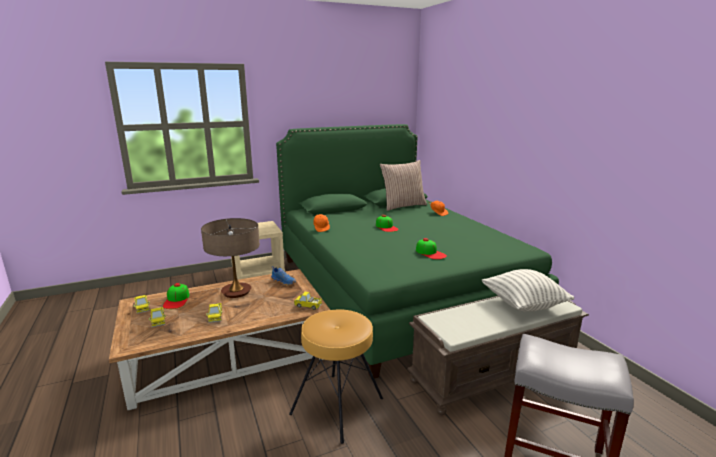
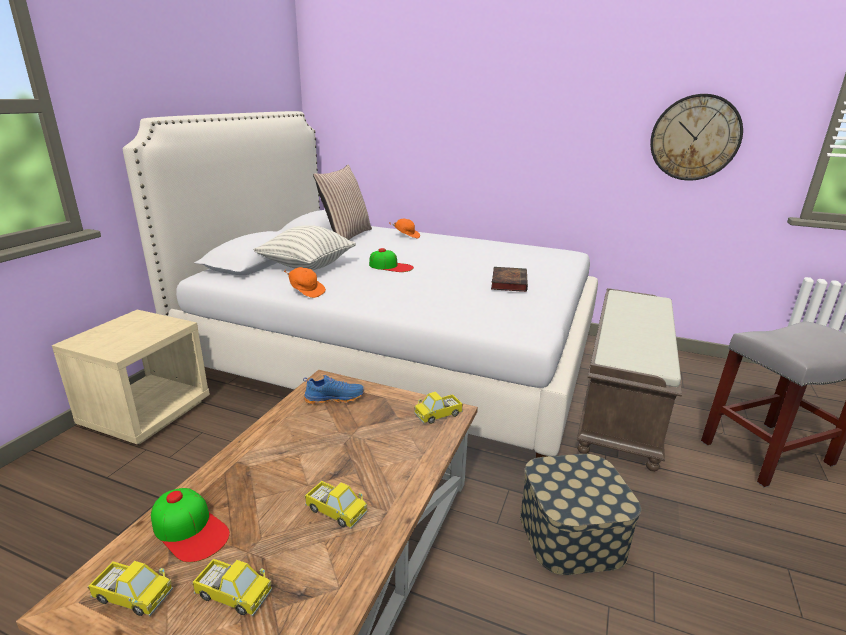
camera: 45 degrees left, 5 degrees up
(236, 292) = (287, 451): table lamp -> none
(338, 406) = (571, 534): brown stool -> storage box
(395, 289) = (396, 356): green bed -> white bed
(430, 253) = (508, 282): cap -> book
(523, 305) = (636, 311): pillow -> pillow (307, 266)
(640, 169) = (694, 138): none -> wall clock

